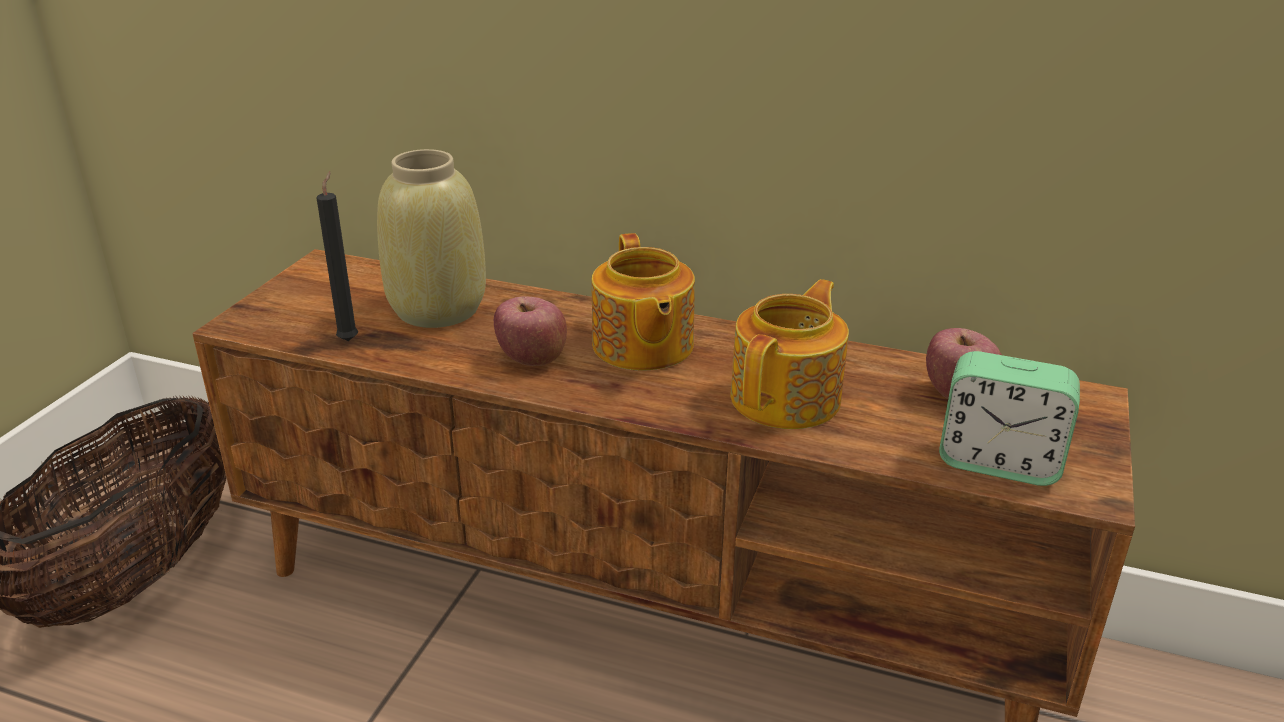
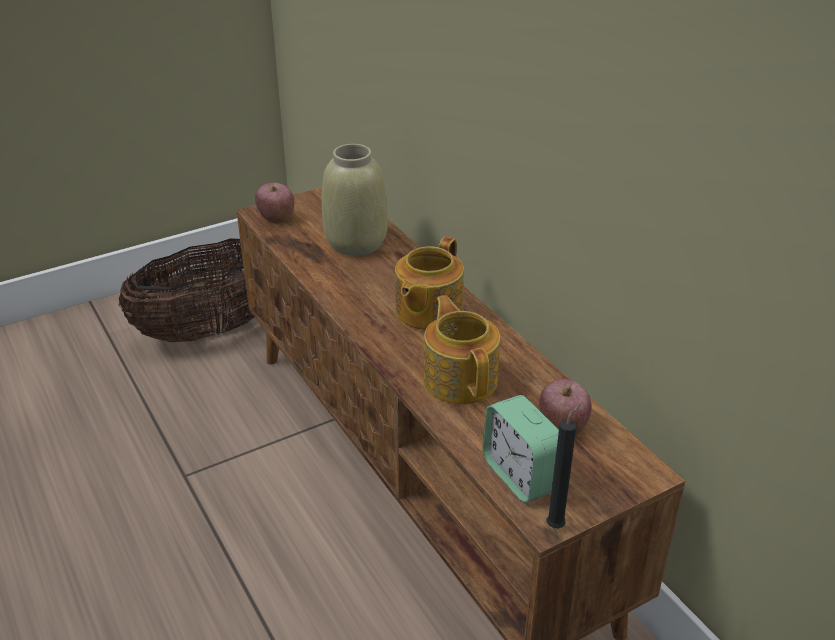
camera: 40 degrees right, 5 degrees up
(349, 339) = (295, 243): black candle -> black candle (557, 525)
(532, 358) = (363, 292): apple -> apple (276, 219)
(788, 398) = (460, 378): teapot -> teapot turned 90 degrees counterclockwise

